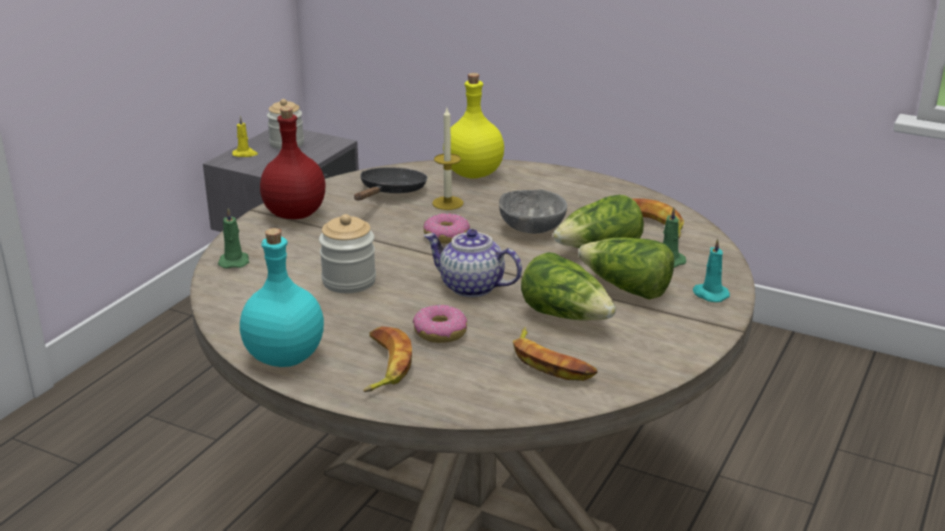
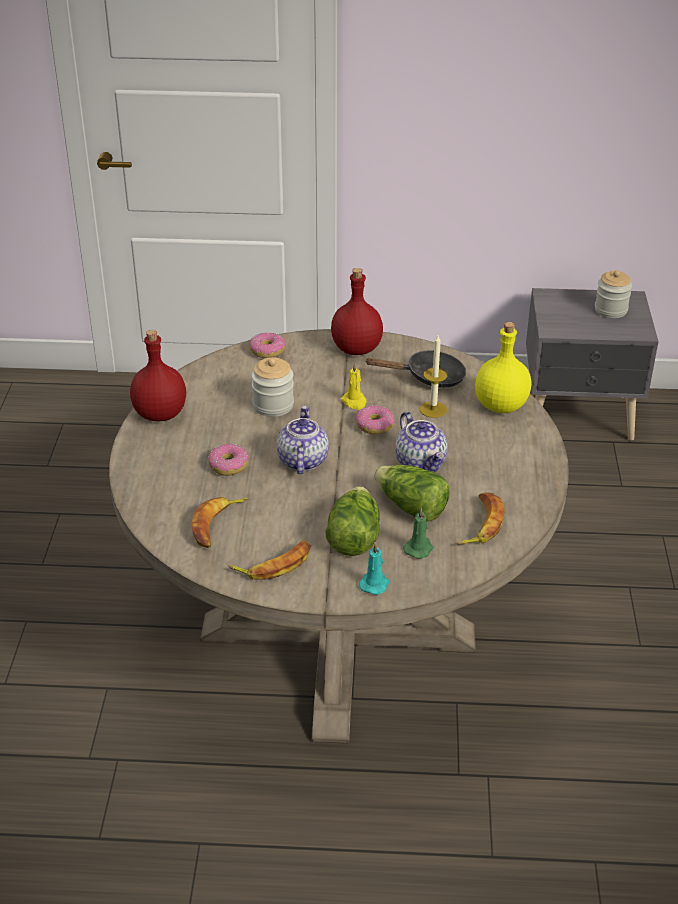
camera: 65 degrees right, 10 degrees up
(234, 261) = (267, 351): green candle -> donut
(245, 154) = (568, 299): yellow candle -> yellow candle (354, 402)
(283, 358) = (159, 413): turquoise bottle -> red bottle
(383, 365) = (173, 455): banana -> banana (274, 564)
(531, 228) = (421, 463): grey bowl -> teapot
(566, 316) = (289, 516): lettuce -> none

